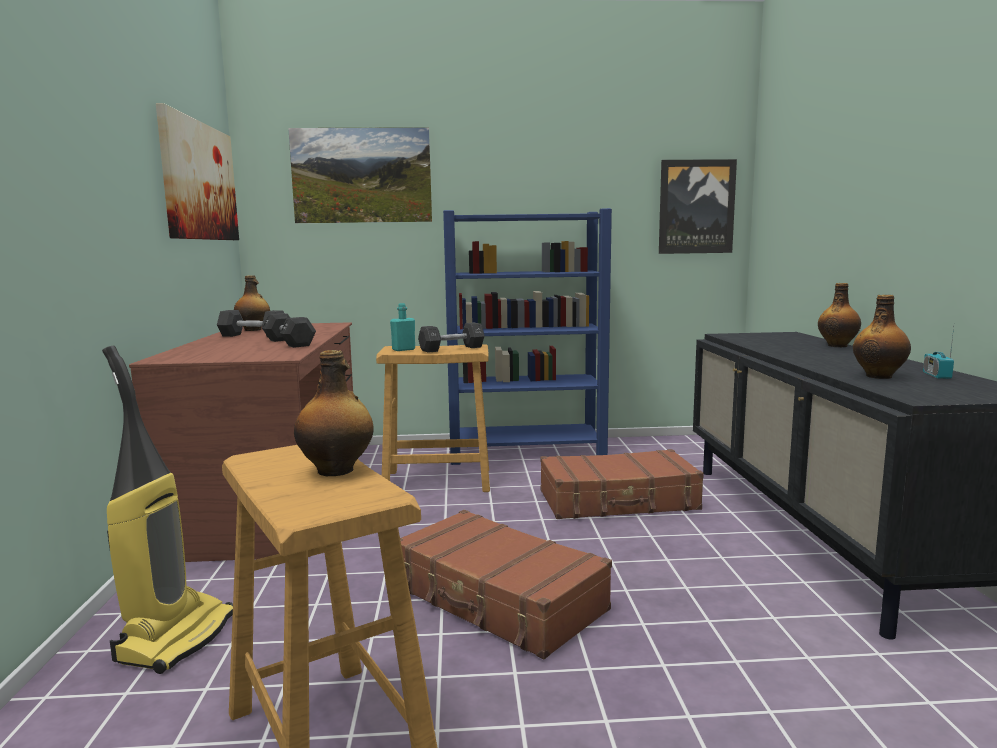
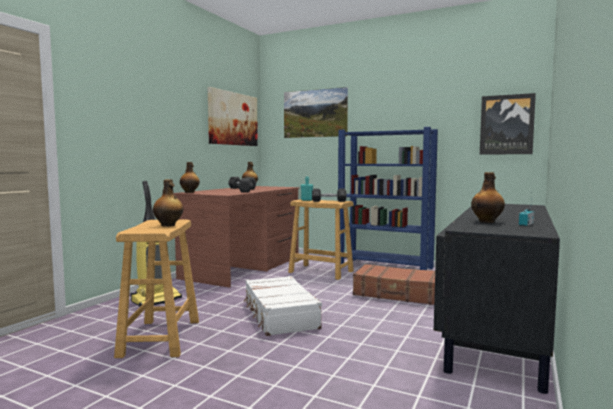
camera: 30 degrees right, 5 degrees down
(497, 599) = (279, 315): brown suitcase -> white suitcase
(837, 346) = (535, 211): bottle -> bottle (190, 192)

